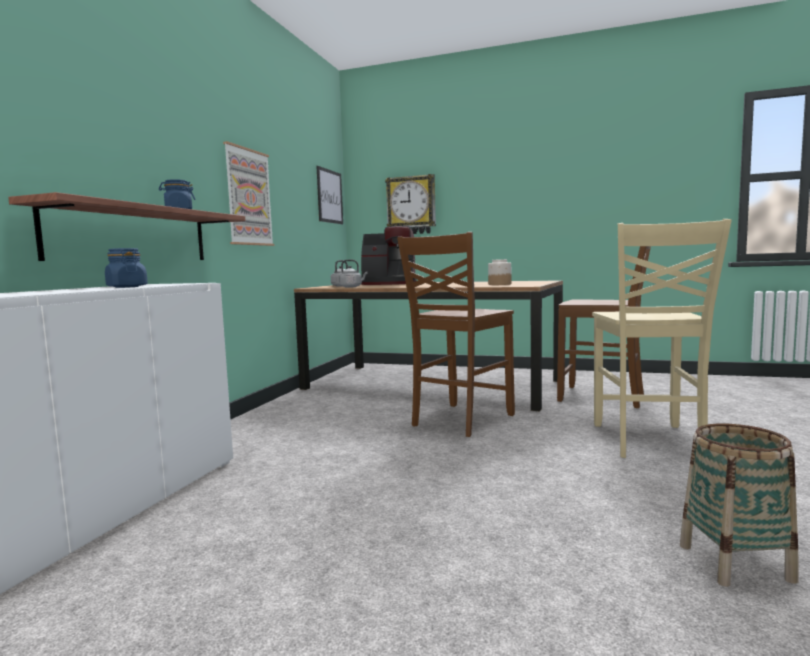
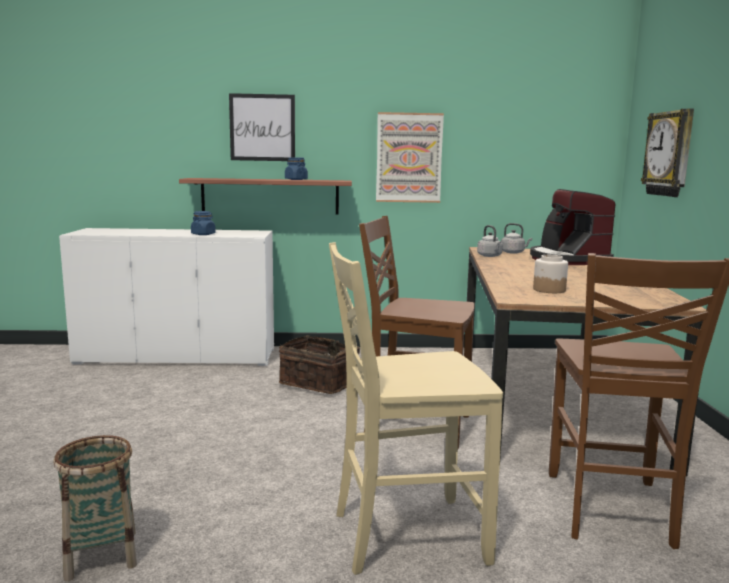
camera: 70 degrees right, 5 degrees up
(326, 442) = (319, 383): none -> basket
(329, 196) = (579, 141): picture -> picture (262, 127)

